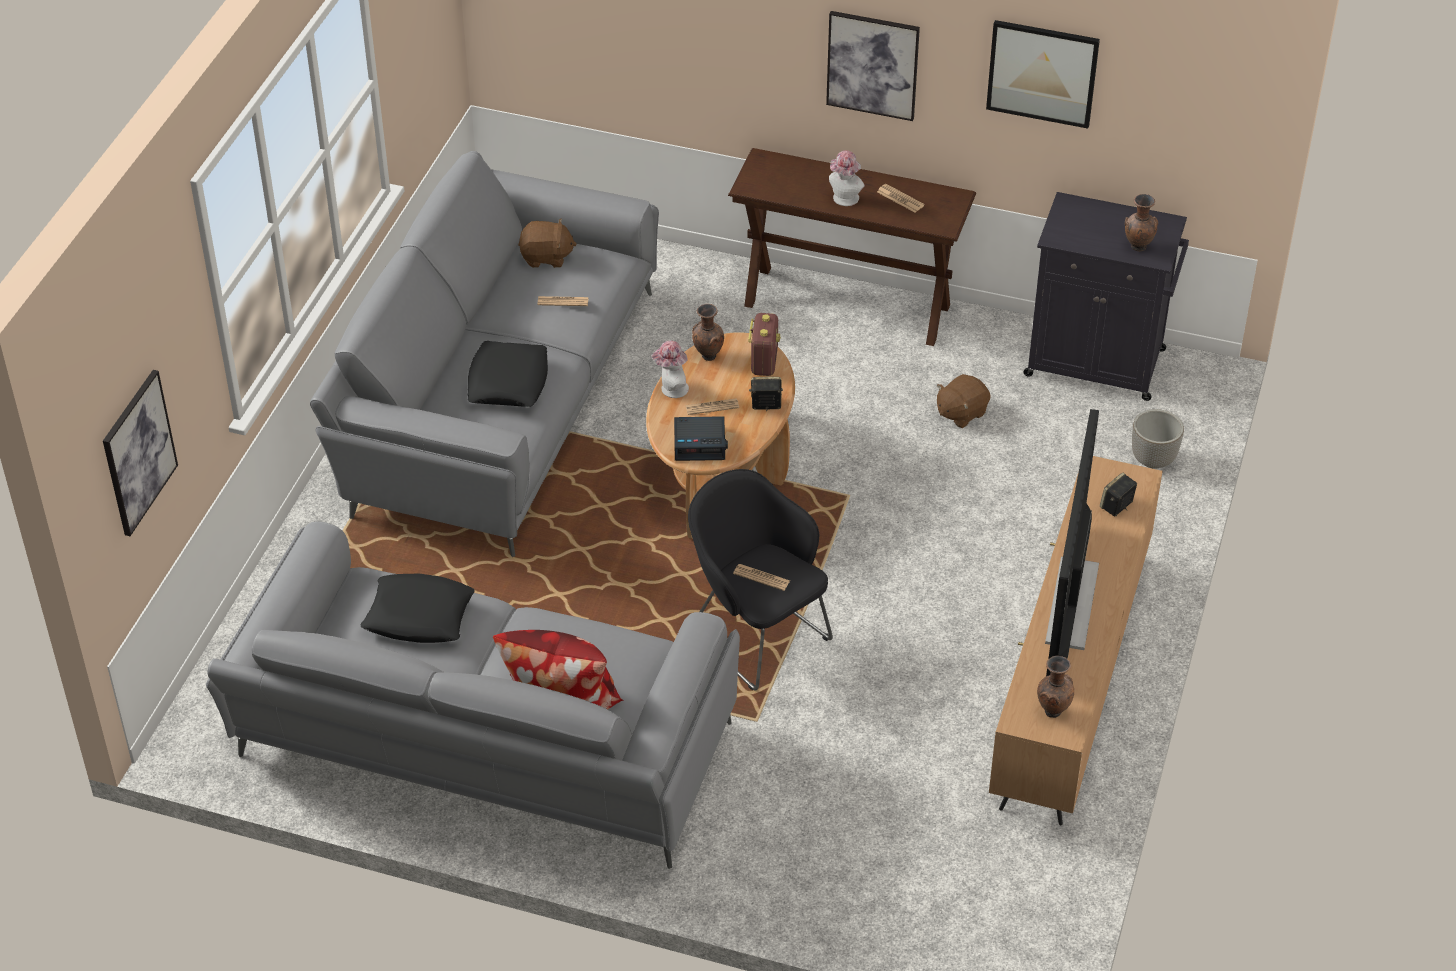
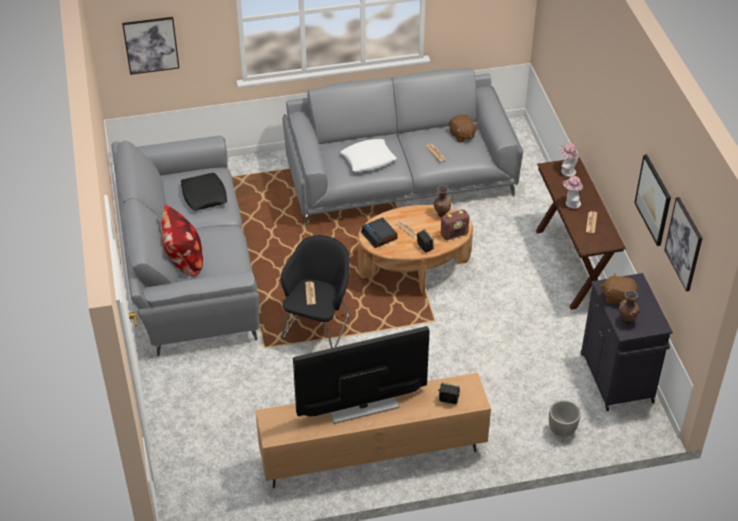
camera: 60 degrees right, 0 degrees up
(508, 381) = (368, 159): black pillow -> white pillow
(671, 390) = (408, 212): hat -> hat (566, 170)
(872, 65) = (614, 145): picture -> picture (684, 244)
(961, 413) = (530, 339): brown plush toy -> brown plush toy (618, 298)
(1052, 710) = (283, 426): brown vase -> none

